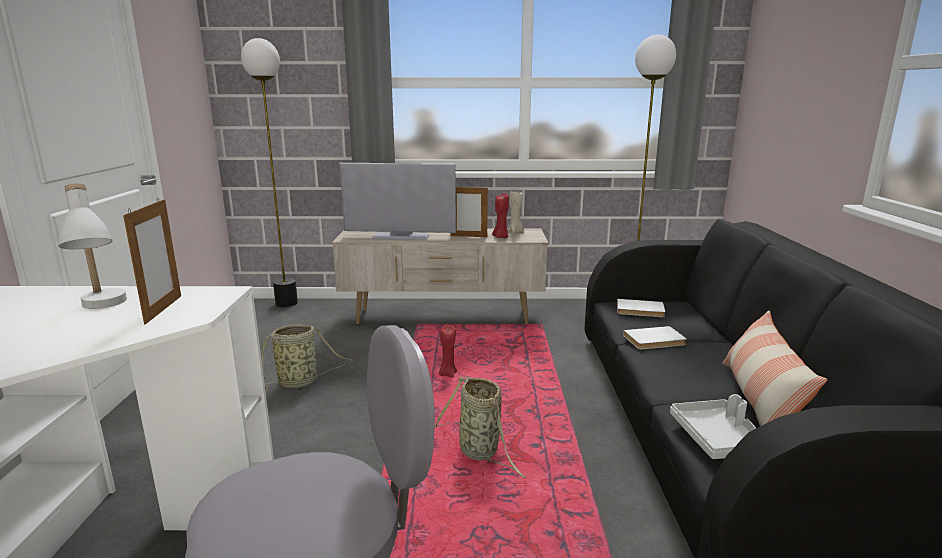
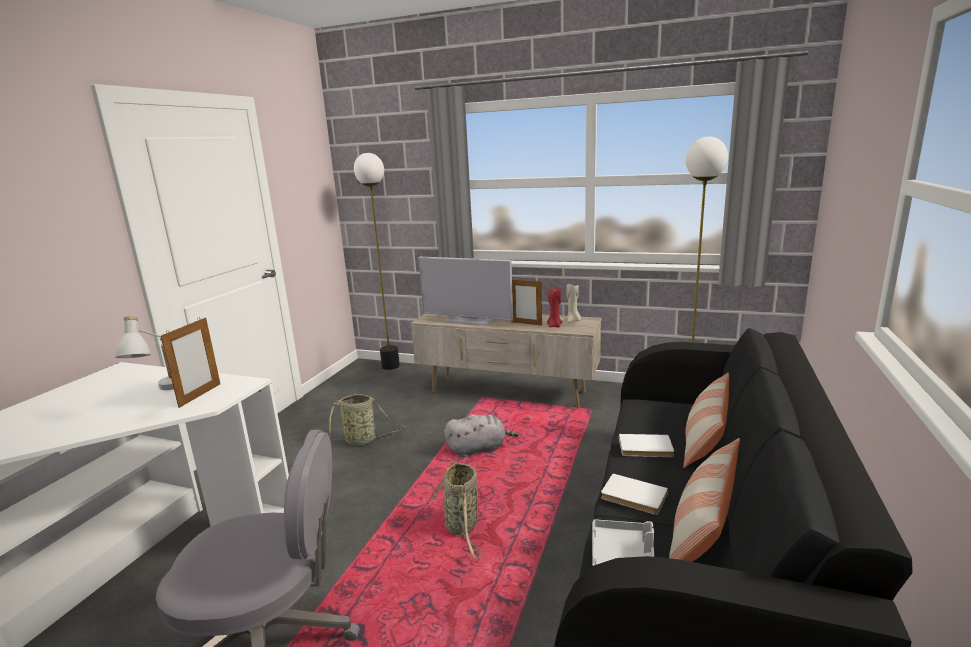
camera: 20 degrees right, 0 degrees up
(447, 374) = (479, 449): red candle -> grey plush toy
(640, 310) = (659, 413): white book -> white book (633, 497)
(698, 328) = (705, 439): none -> pillow

